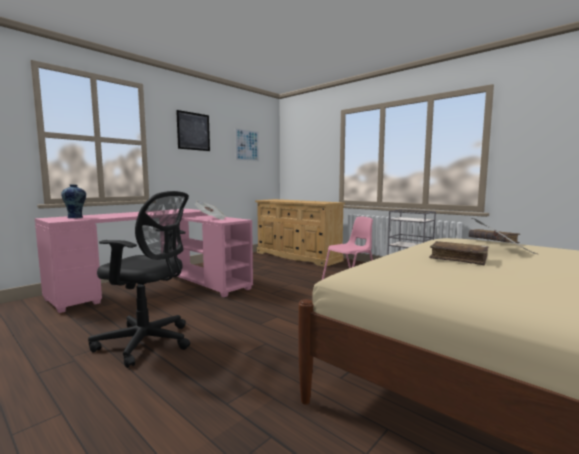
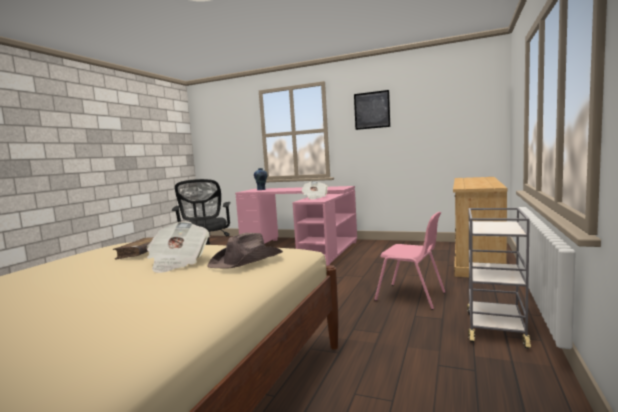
camera: 70 degrees right, 0 degrees up
(247, 145) = (445, 111): picture -> none
(492, 241) = (247, 260): brown book -> brown hat

